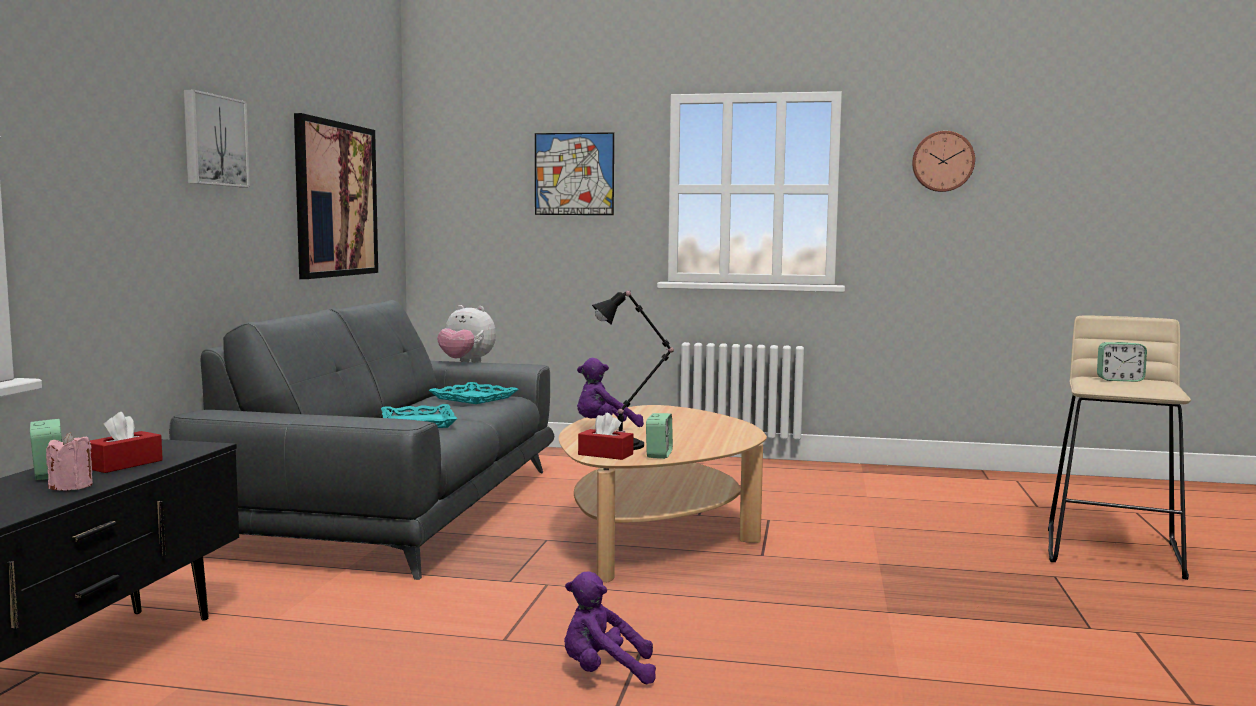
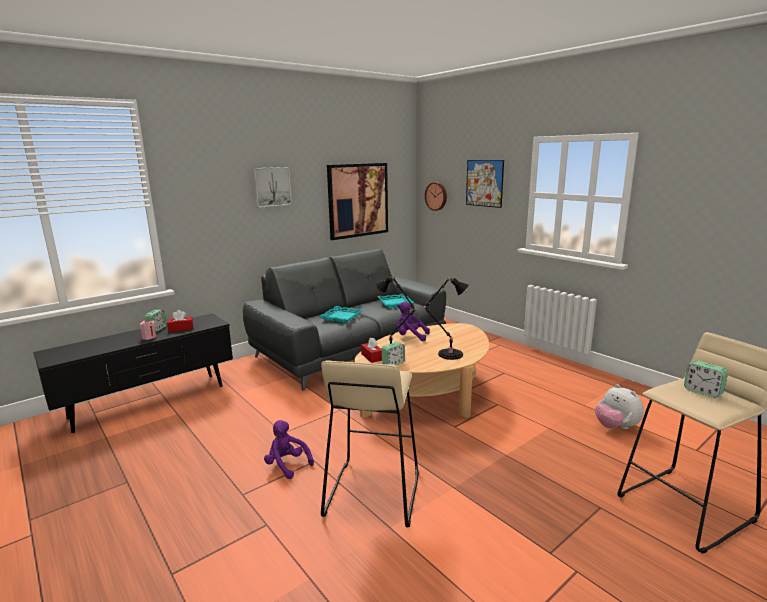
camera: 40 degrees right, 10 degrees up
(466, 362) = (411, 282): plush toy -> plush toy (616, 427)
(710, 434) = (448, 354): none -> black table lamp
(804, 654) = (372, 493): none -> beige stool
(942, 161) = (707, 184): wall clock -> wall clock (436, 196)

